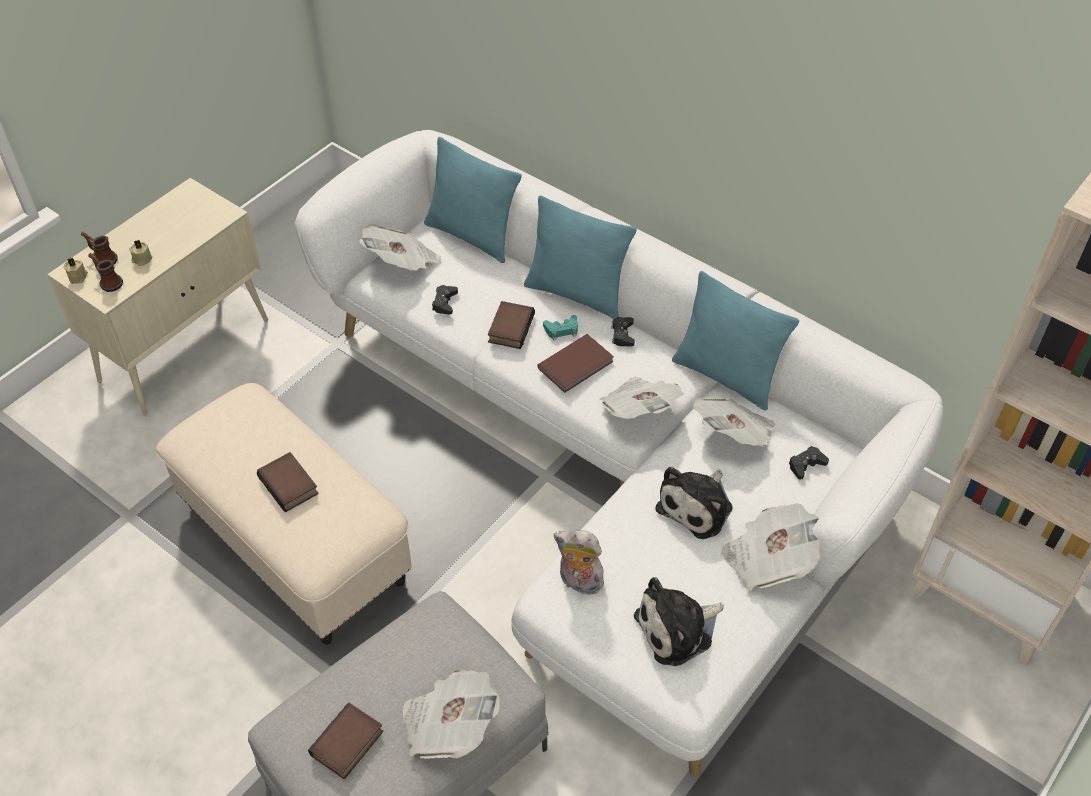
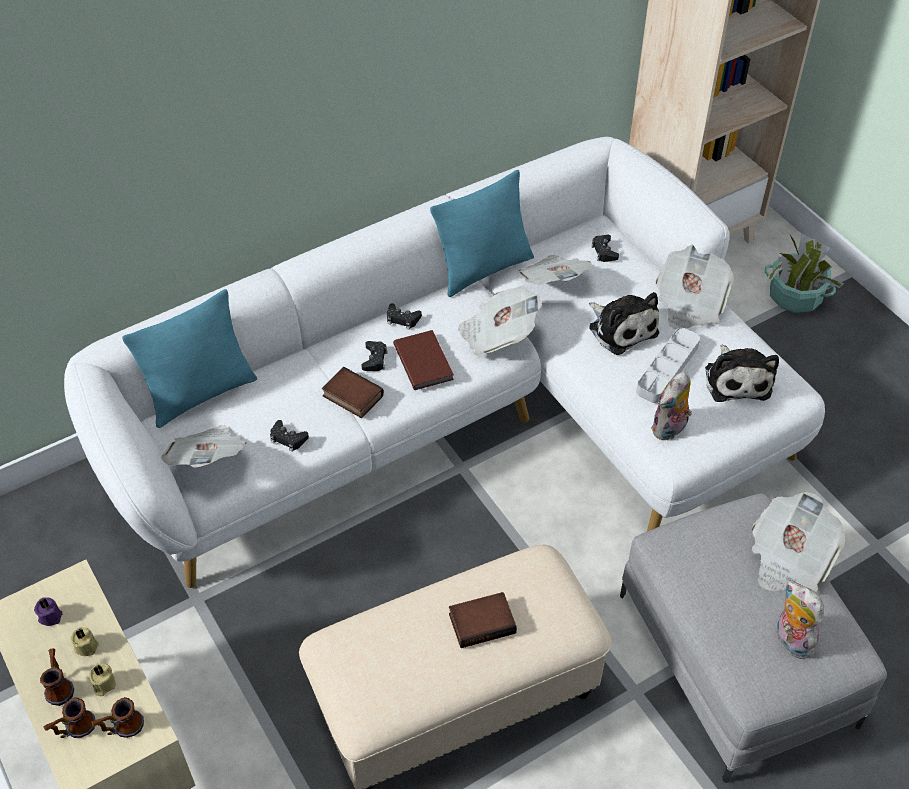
camera: 70 degrees left, 0 degrees up
(78, 277) = (93, 762): beige candle -> beige candle (86, 645)
(136, 238) = (60, 685): none -> mug
(192, 212) = (50, 616): none -> purple candle
(348, 745) = (790, 640): book -> plush toy
(562, 330) = (375, 359): turquoise game controller -> black game controller
(576, 294) = (330, 337): turquoise pillow -> none
(659, 559) = (667, 368): none -> grey tray
(958, 731) = (795, 296): none -> potted plant

